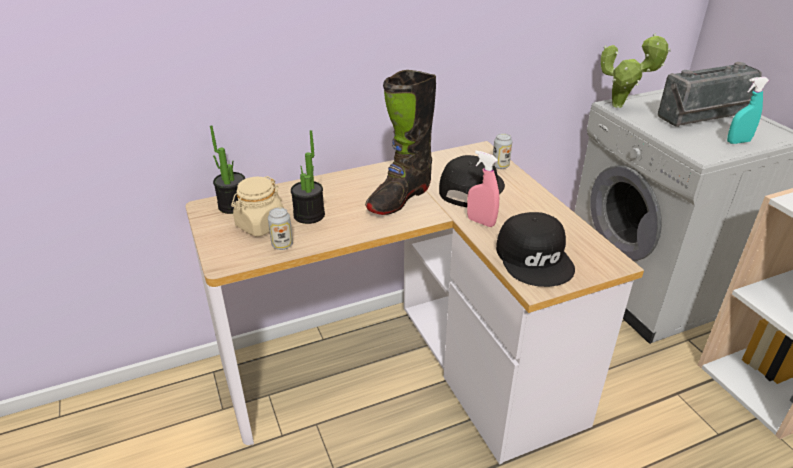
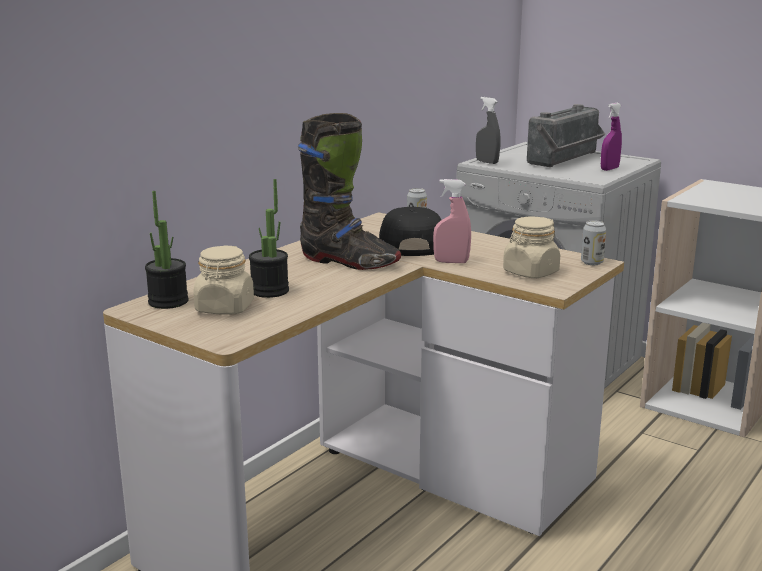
camera: 30 degrees left, 15 degrees down
(282, 245) = (273, 315): can -> can (592, 262)
(399, 198) = (349, 262): black boot -> black boot turned 75 degrees counterclockwise
(535, 258) = (530, 272): black cap -> beige jar
(621, 106) = (487, 162): potted plant -> grey spray bottle
(738, 142) = (609, 169): turquoise spray bottle -> purple spray bottle

